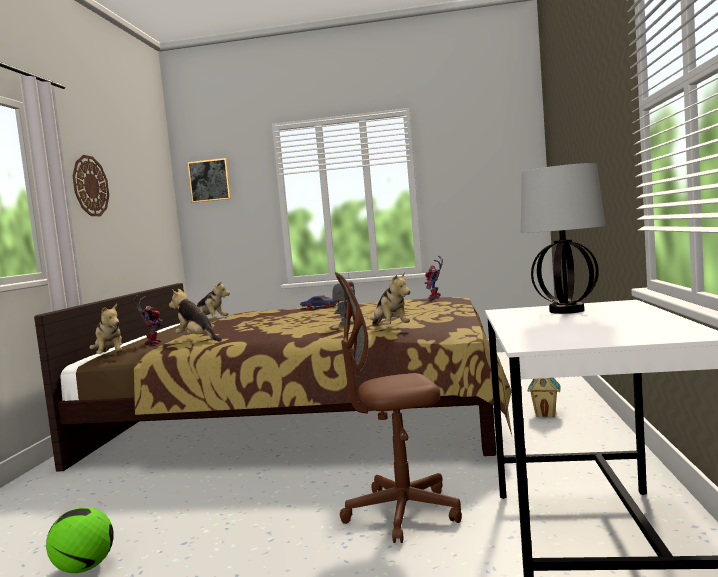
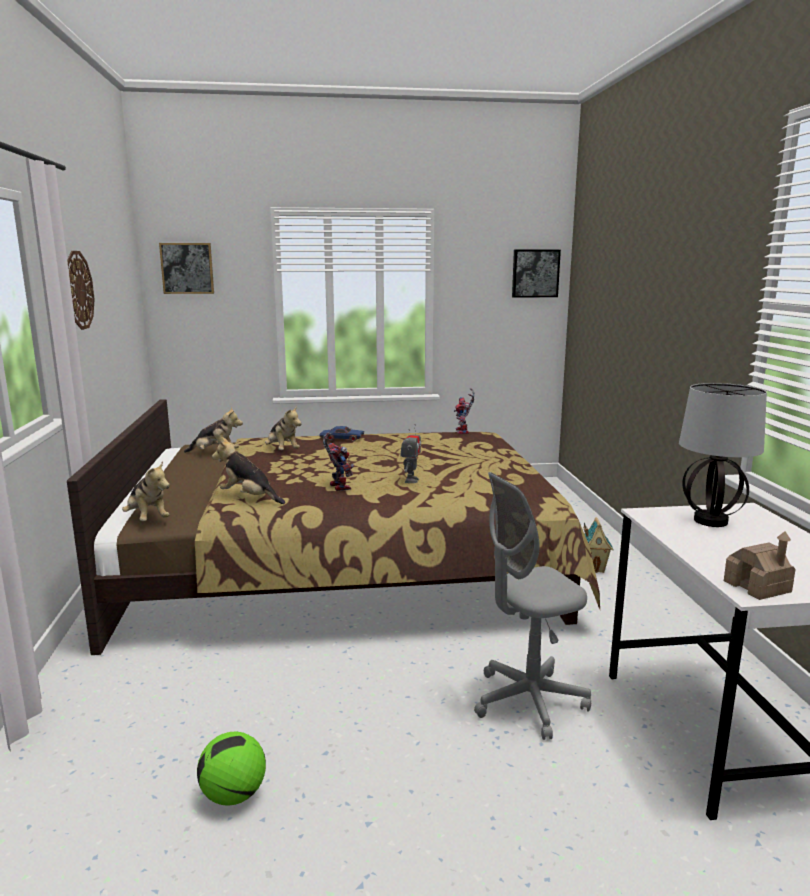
camera: 15 degrees left, 10 degrees up
(152, 343) = (183, 496): toy robot -> toy robot (337, 486)
(390, 328) = (470, 492): plush toy -> plush toy (282, 451)
(402, 513) = (528, 701): brown office chair -> grey office chair
(510, 154) = (535, 273): none -> picture
(546, 341) = (757, 587): none -> toy house

